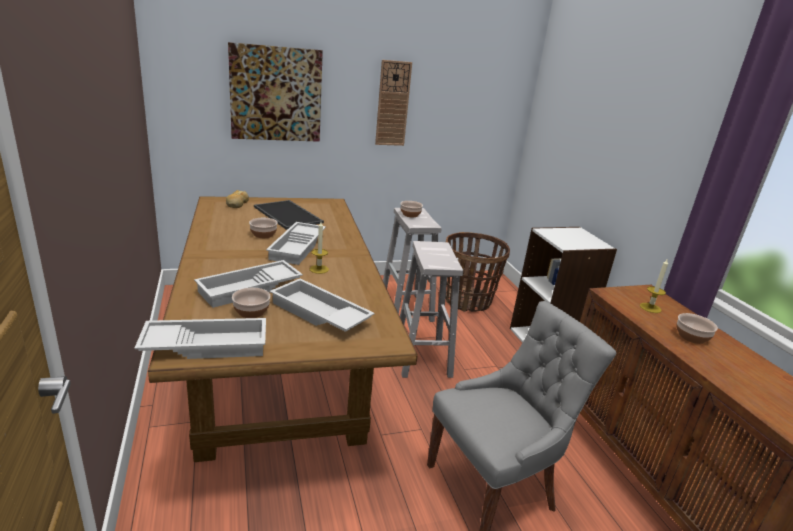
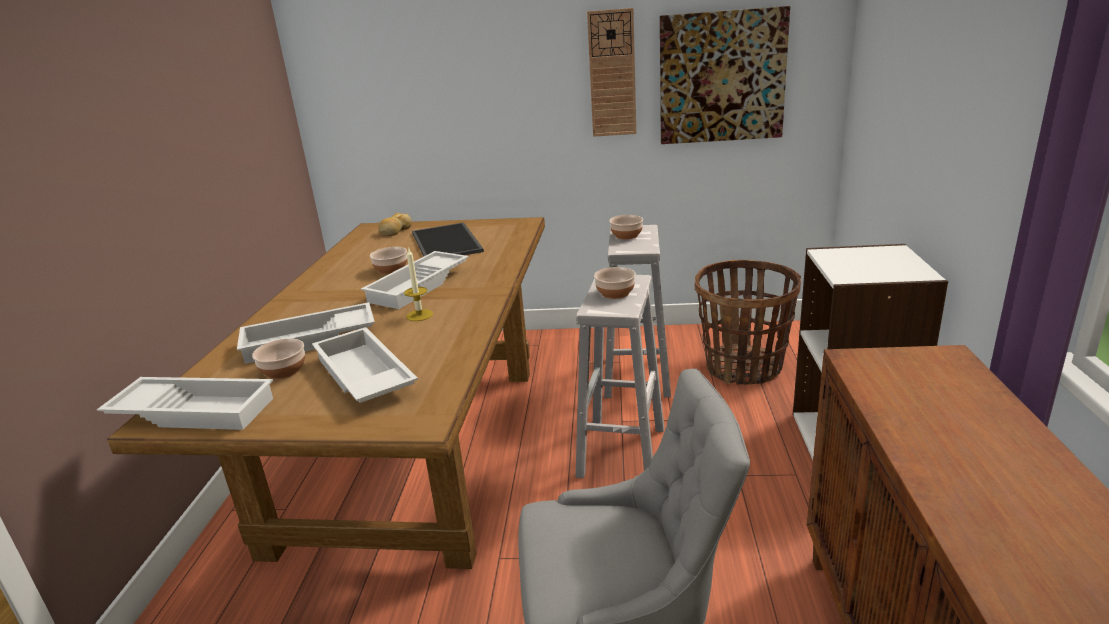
camera: 25 degrees right, 0 degrees up
(276, 94) = (446, 81): picture -> picture (721, 77)
(650, 308) = (922, 388): candle -> none
(691, 337) = (968, 447): bowl -> bowl (614, 293)

